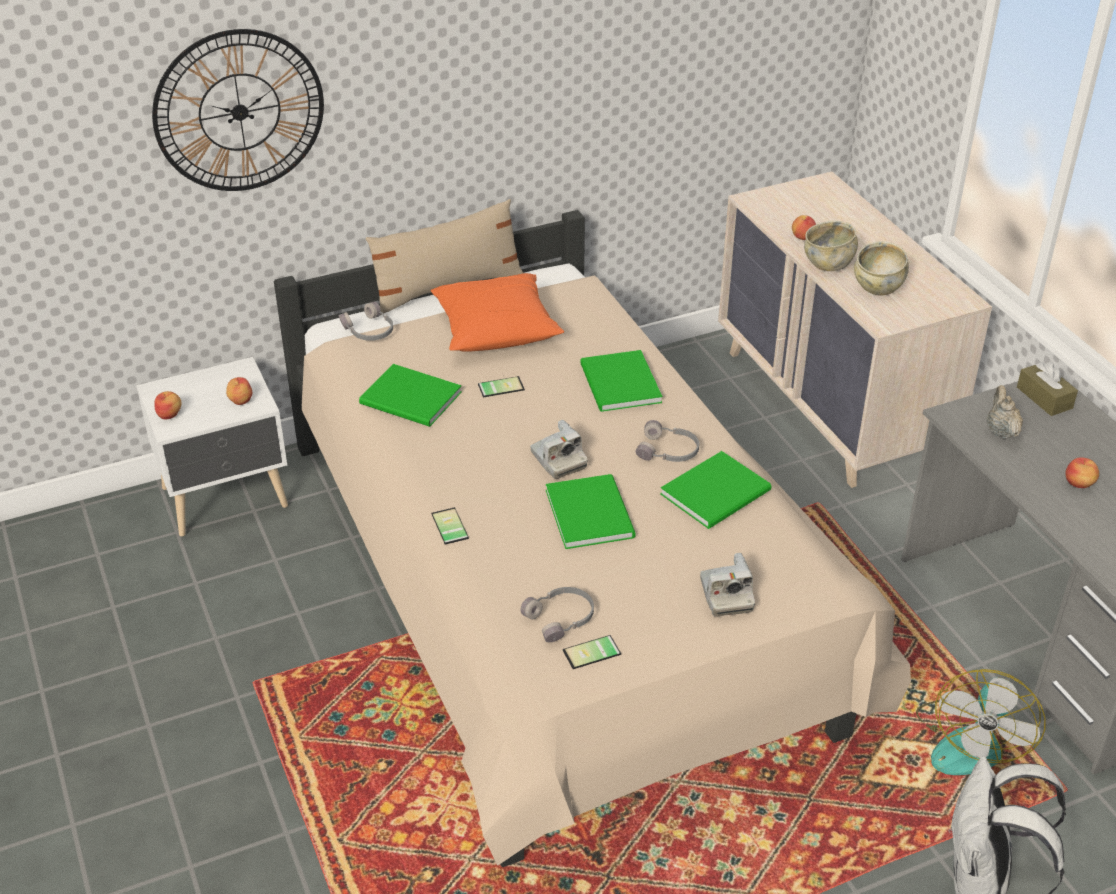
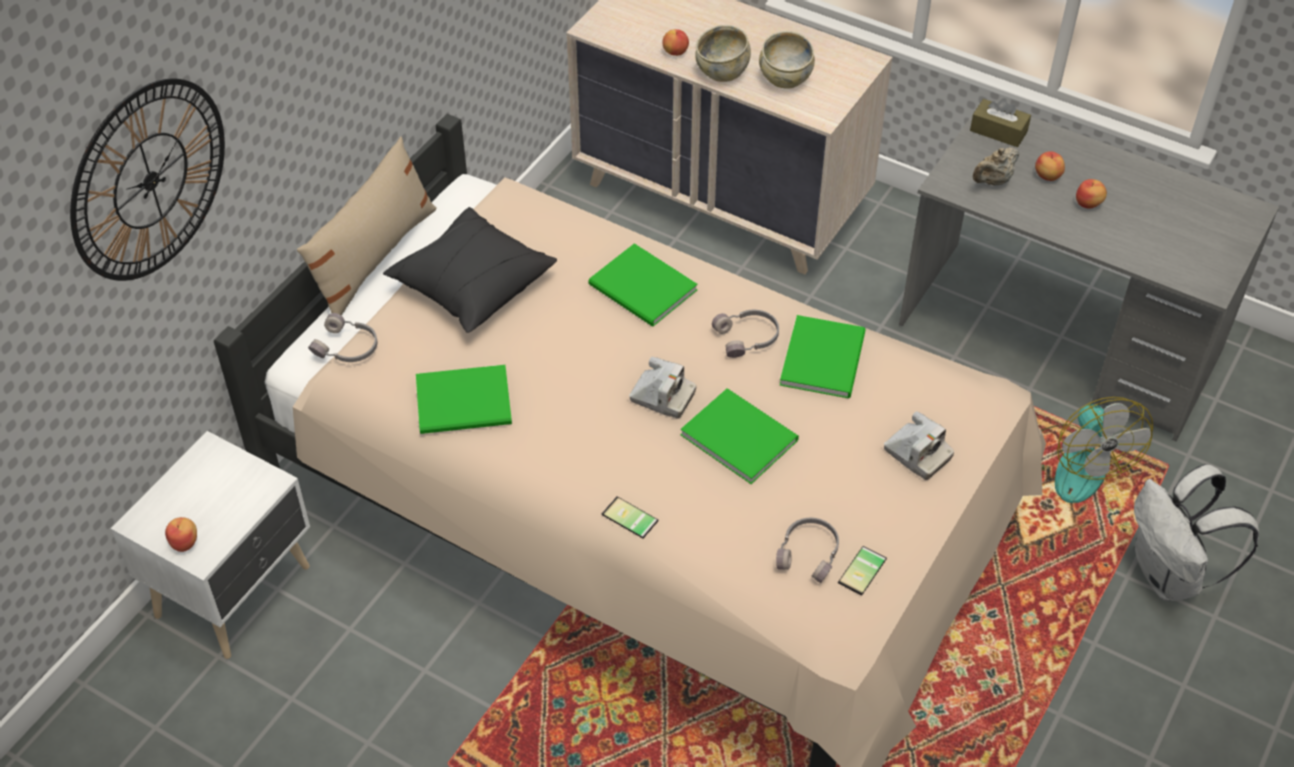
camera: 35 degrees left, 10 degrees up
(240, 400) = (245, 487): apple -> apple (1047, 176)
(495, 328) = (471, 284): orange pillow -> black pillow
(500, 385) = (536, 345): phone -> none
(1001, 431) = (993, 181): beige teapot -> beige teapot turned 90 degrees counterclockwise

